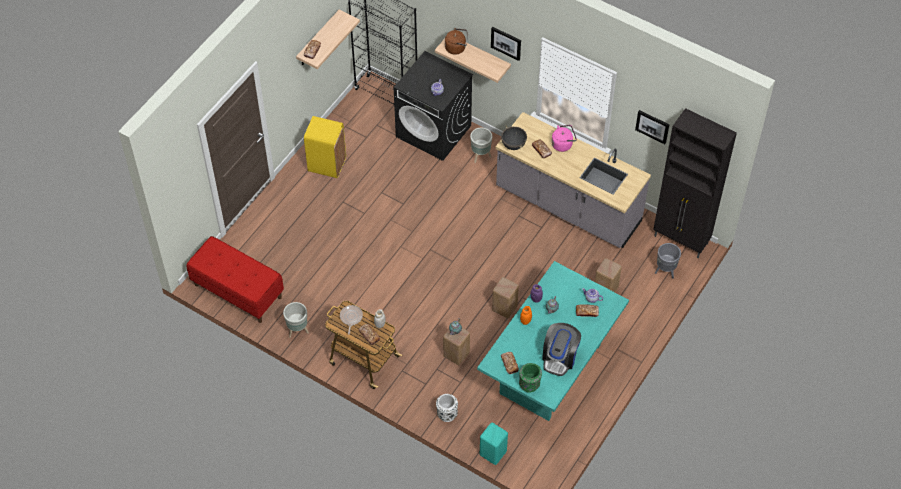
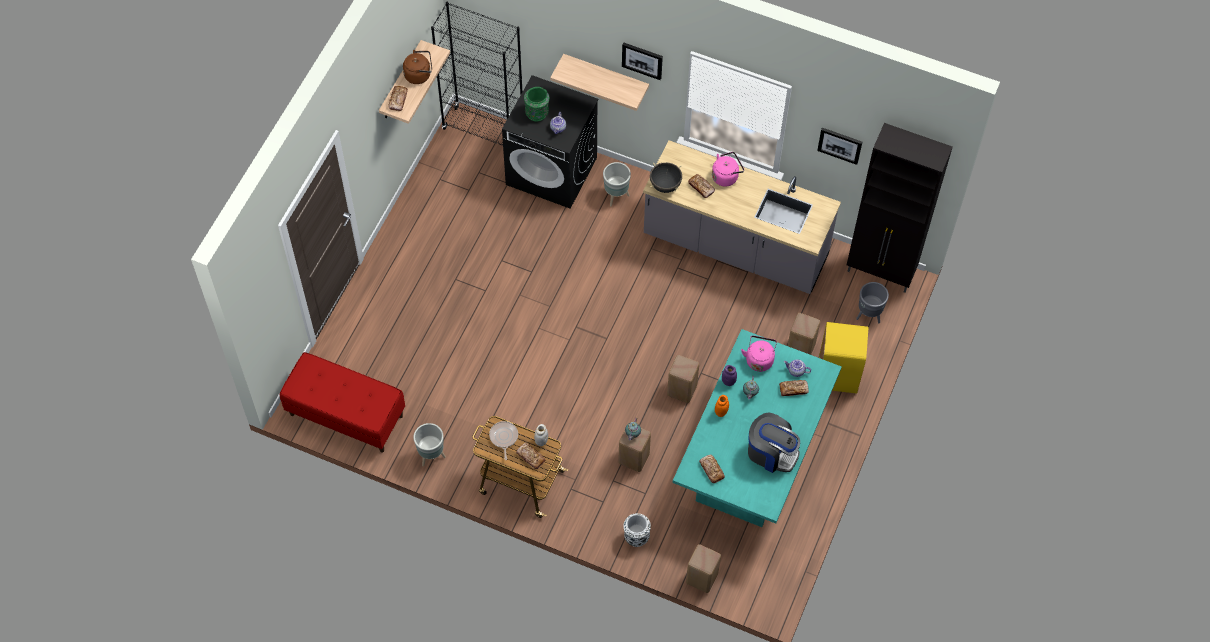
camera: 10 degrees left, 5 degrees up
(327, 164) = (426, 232): yellow trash can -> yellow trash can (837, 375)
(456, 48) = (577, 71): brown kettle -> brown kettle (419, 75)
(492, 453) = (700, 578): turquoise stool -> beige stool
(529, 384) = (741, 493): green vase -> green vase (537, 113)
(560, 357) = (771, 452): coffee machine -> coffee machine turned 75 degrees counterclockwise
(564, 285) = (759, 359): none -> pink kettle

